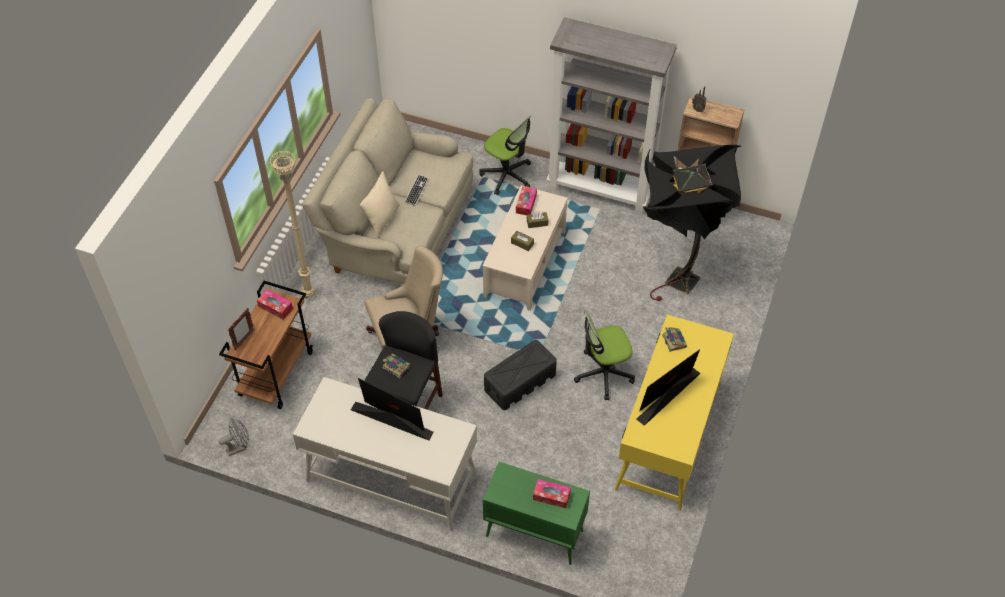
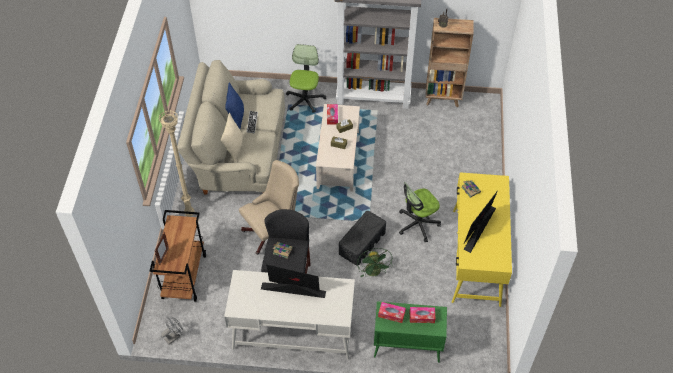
camera: 15 degrees left, 0 degrees up
(275, 307) = (179, 227): tissue box -> tissue box (391, 314)
(399, 178) = (236, 116): none -> blue pillow
(507, 175) = (305, 100): office chair -> office chair turned 105 degrees counterclockwise
(523, 425) = (374, 272): none -> green fan
(674, 276) = (444, 146): black floor lamp -> none

